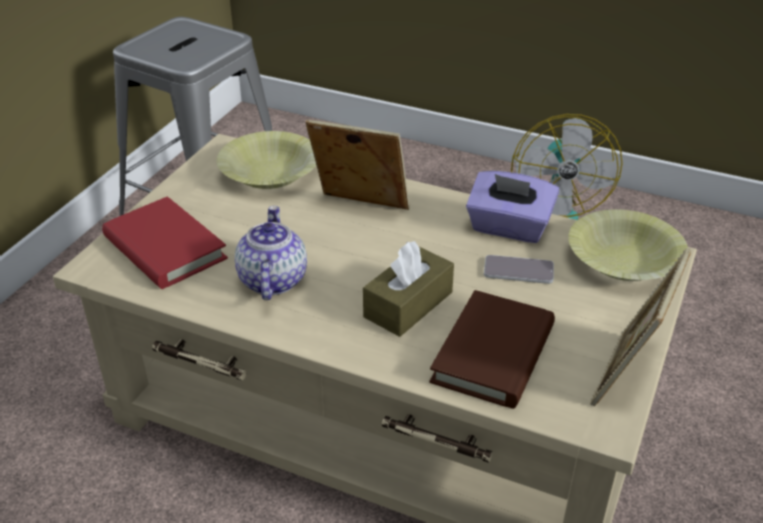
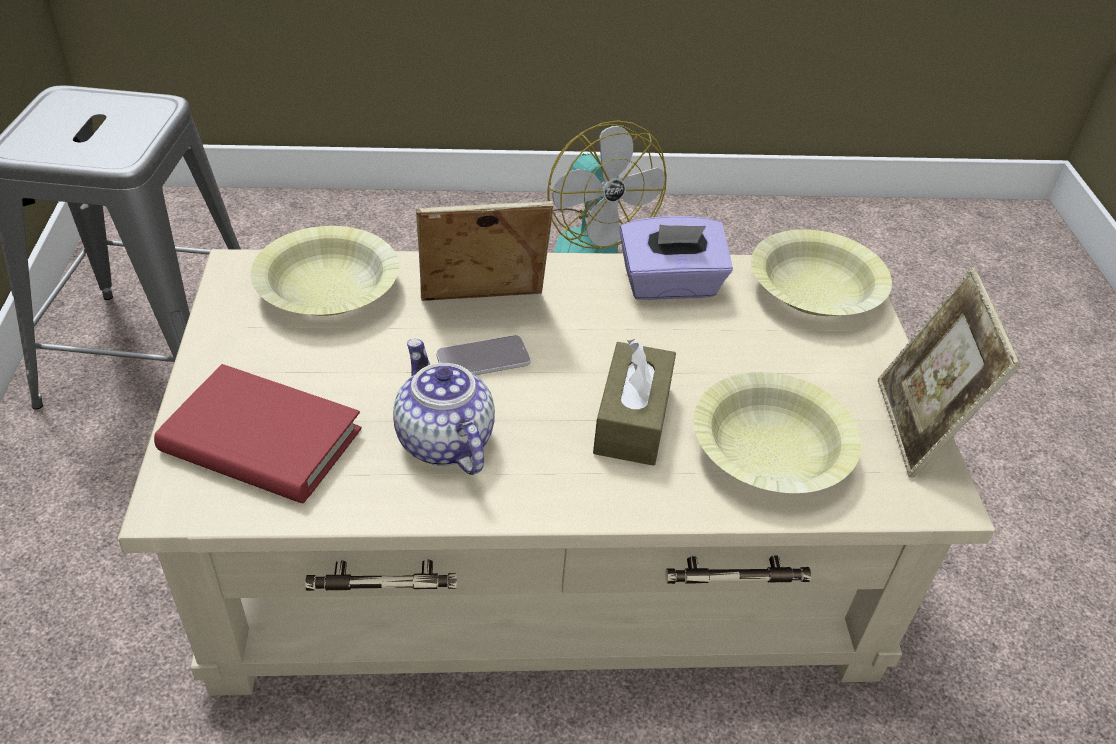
camera: 30 degrees left, 5 degrees up
(493, 354) = (770, 451): brown book -> yellow bowl
(518, 270) = (719, 336): phone -> phone (483, 359)

